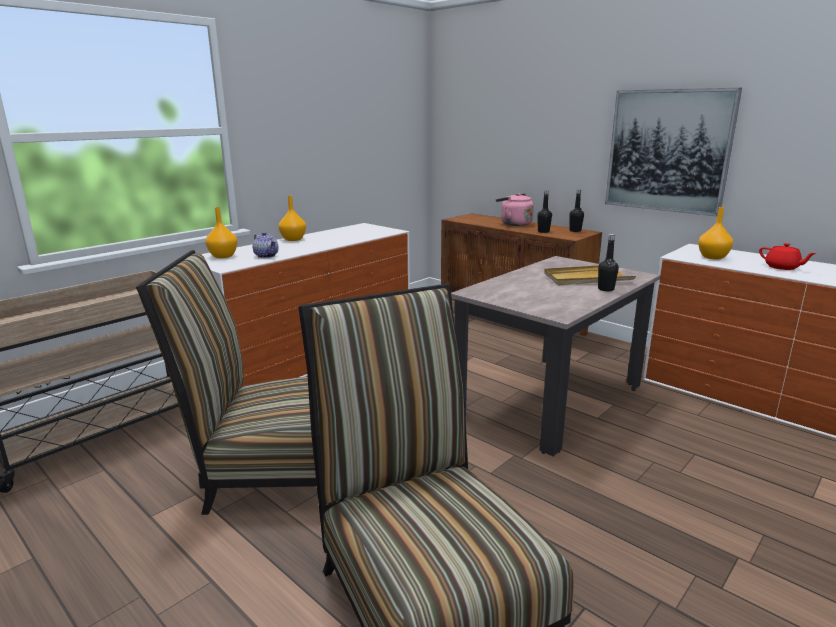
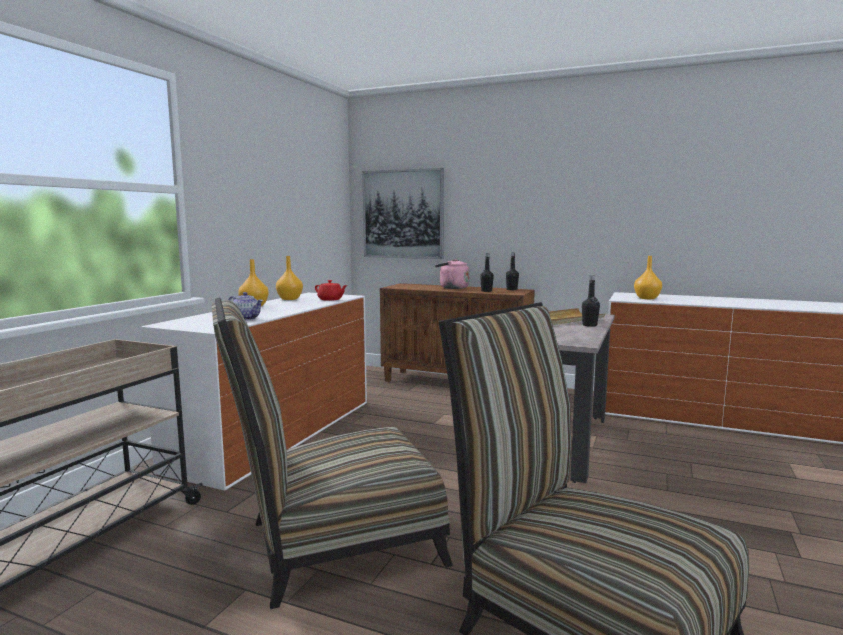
camera: 20 degrees left, 10 degrees down
(223, 256) = (196, 321): orange vase -> orange vase (290, 299)
(668, 151) = (587, 216): picture -> picture (403, 214)
(782, 267) = (704, 301): red teapot -> red teapot (330, 299)

